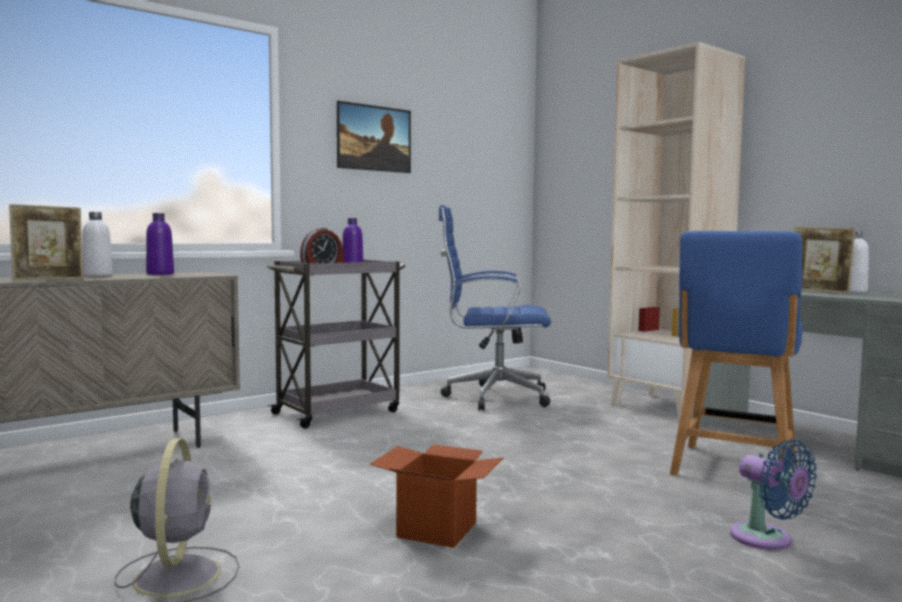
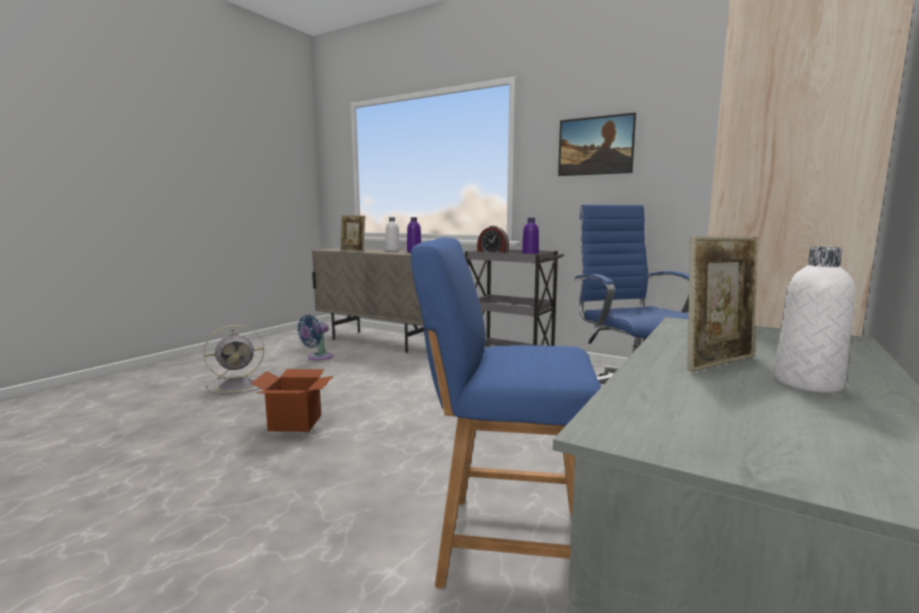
camera: 70 degrees right, 5 degrees up
(767, 540) = (287, 559): blue fan -> blue fan (317, 357)
(819, 292) = (718, 362): picture frame -> picture frame turned 135 degrees counterclockwise

